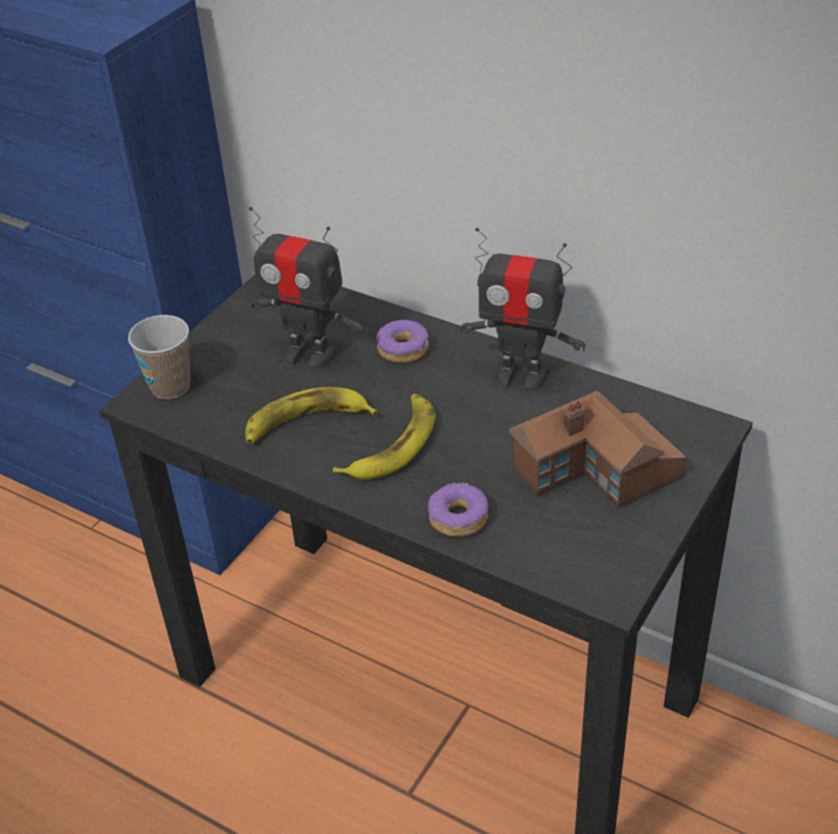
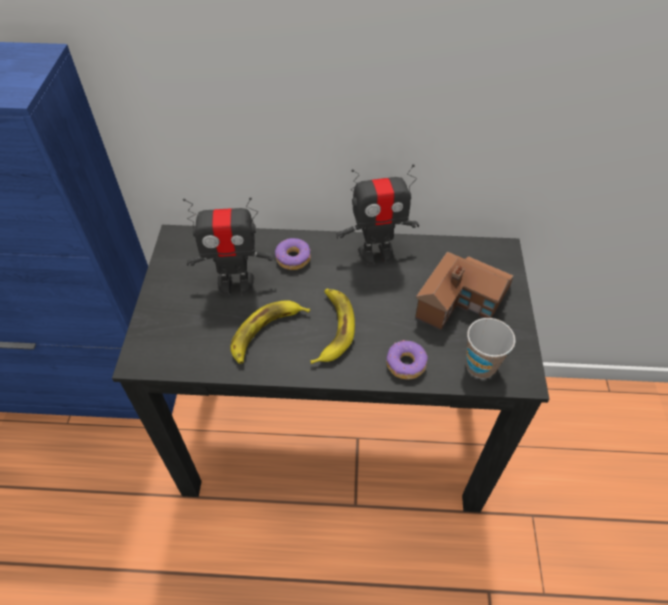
camera: 30 degrees left, 10 degrees up
(170, 386) = (153, 340): cup -> cup (480, 366)

